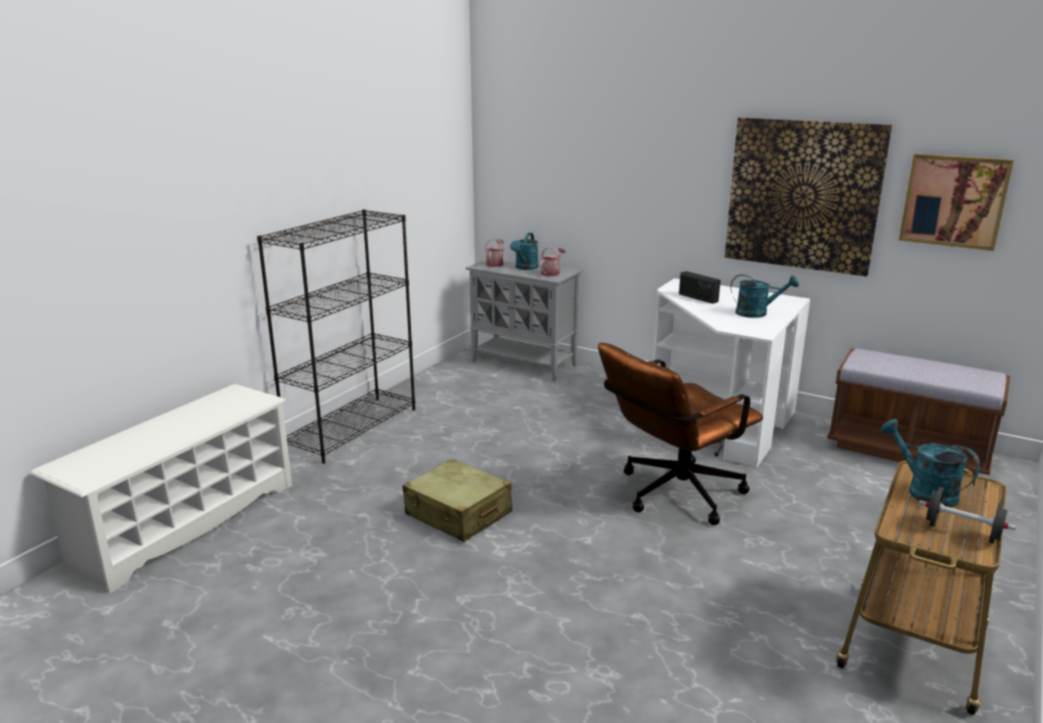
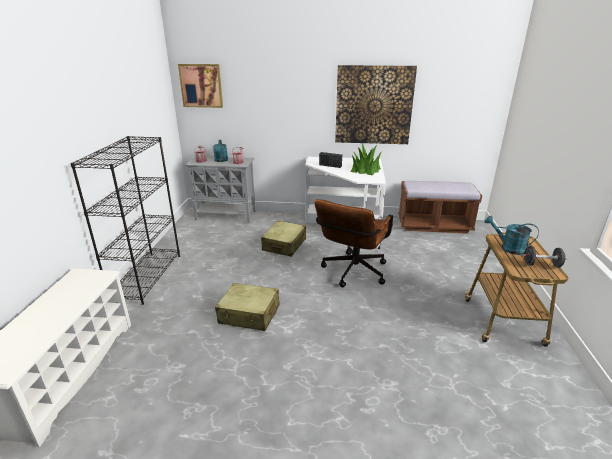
camera: 25 degrees left, 5 degrees up
(587, 426) = (284, 245): none -> beige suitcase
(757, 313) = (365, 170): turquoise watering can -> potted plant
(954, 201) = (446, 103): picture -> picture (201, 85)

